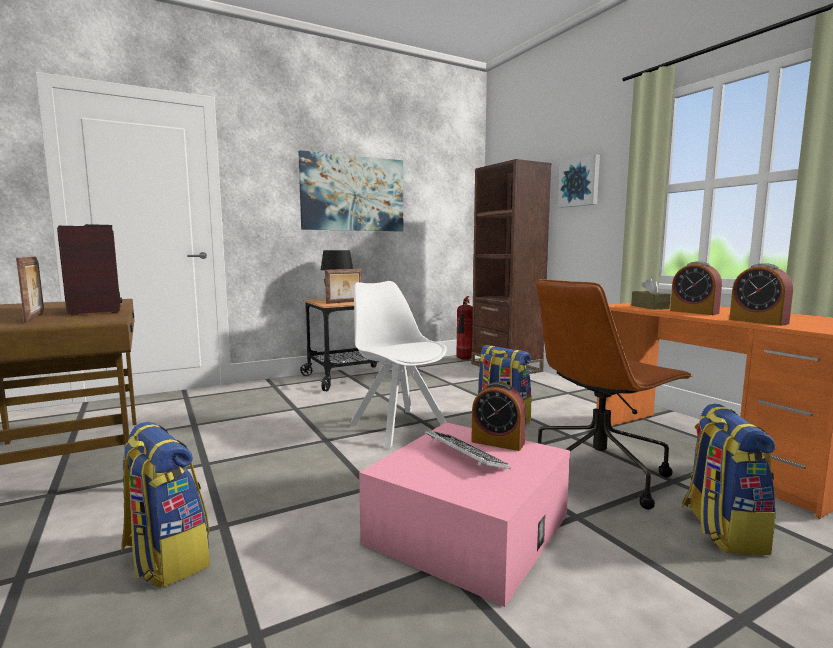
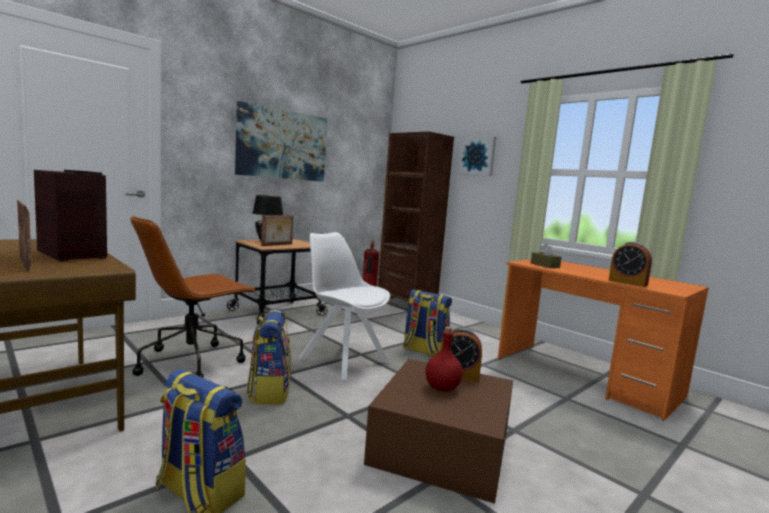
camera: 15 degrees left, 0 degrees up
(464, 456) = (441, 388): keyboard -> red bottle
(468, 529) = (441, 445): pink storage box -> brown storage box
(599, 473) = (515, 395): brown office chair -> brown office chair (192, 361)
(694, 312) = (579, 272): alarm clock -> none
(721, 530) = (610, 433): backpack -> backpack (269, 391)

